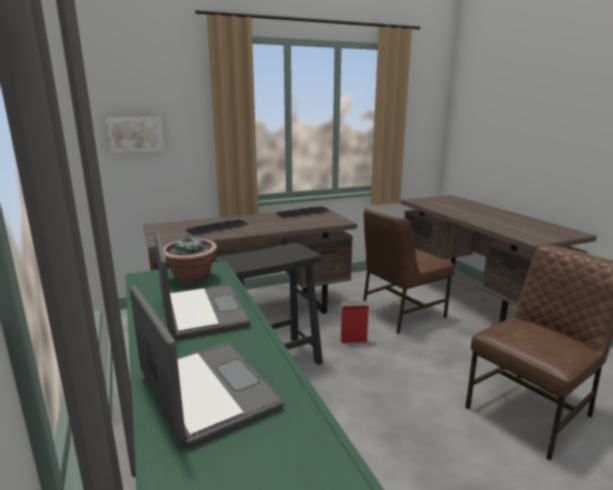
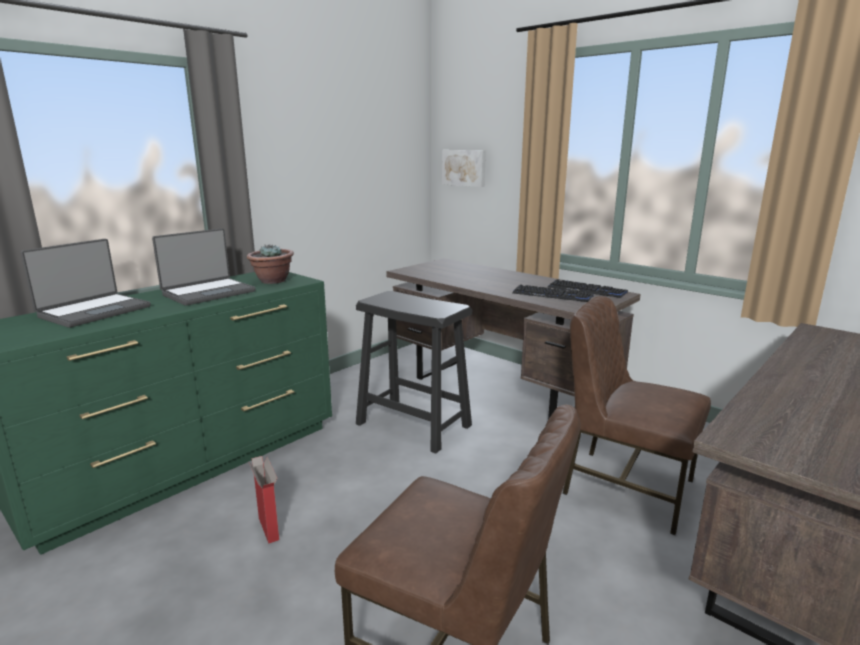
camera: 65 degrees right, 0 degrees up
(218, 228) = (467, 275): keyboard -> keyboard (552, 295)
(354, 340) = (505, 463): cardboard box -> cardboard box (269, 529)

